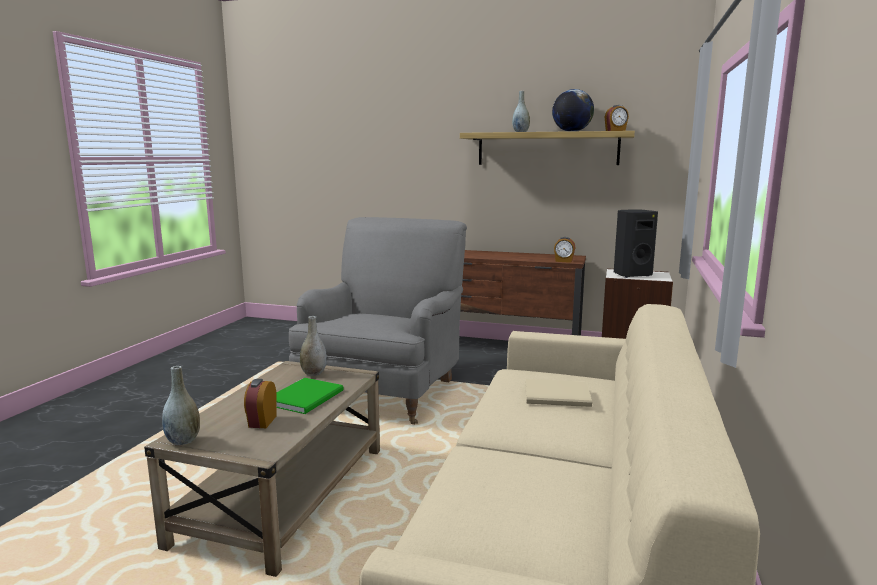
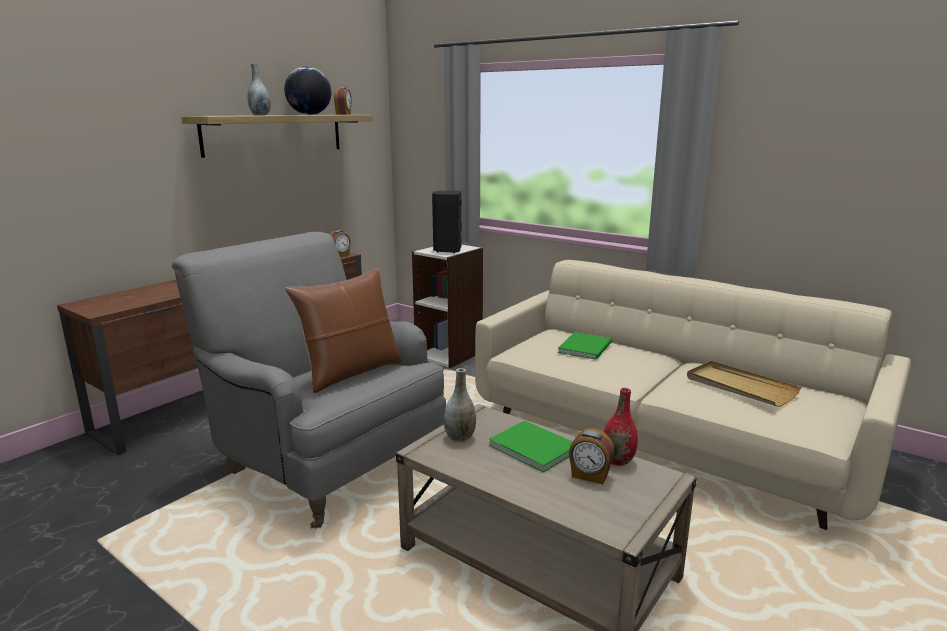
camera: 70 degrees left, 5 degrees up
(183, 441) = (629, 526): grey vase -> none
(291, 430) = (617, 460): none -> red vase
(370, 319) = (351, 372): none -> brown pillow
(523, 494) = (740, 387): none -> beige tray
(559, 396) = (587, 347): beige book -> green book

